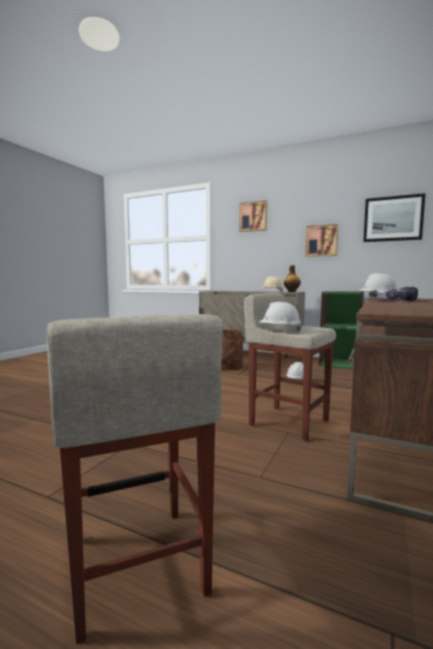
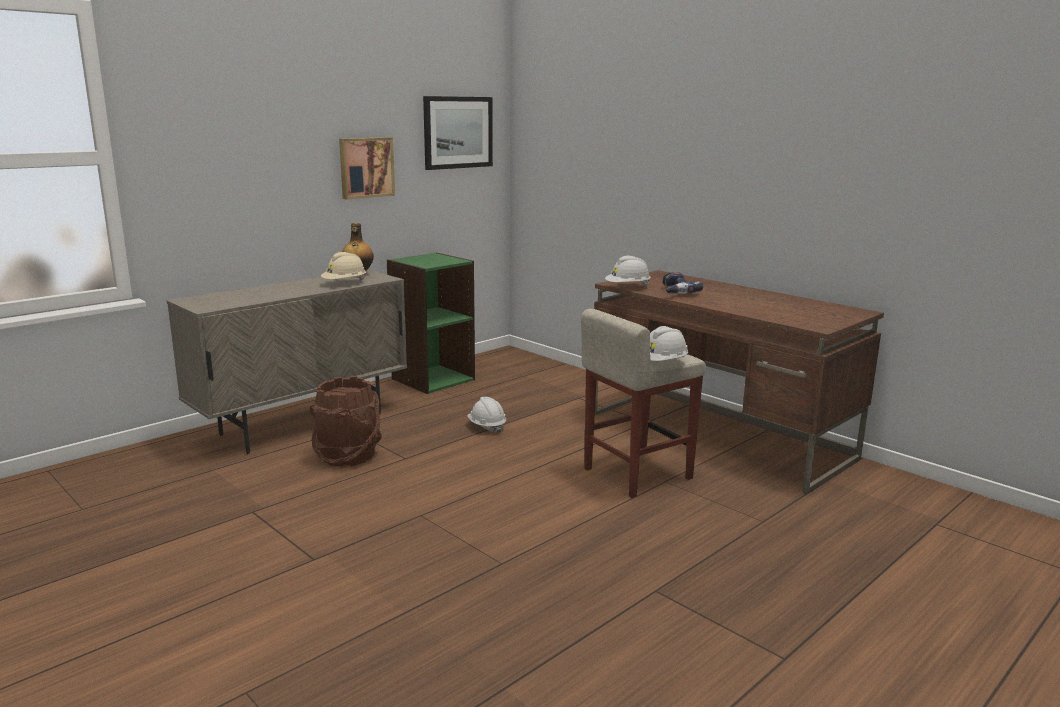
camera: 70 degrees left, 10 degrees up
(137, 566) = (894, 604): beige stool -> none
(253, 216) = (226, 109): picture -> none

